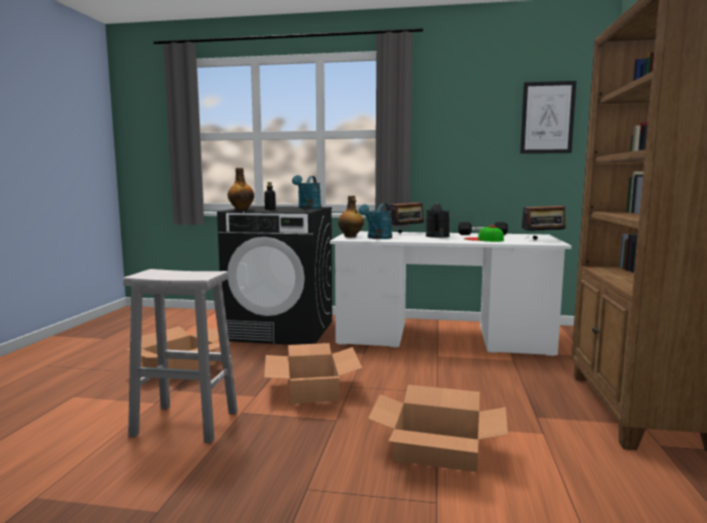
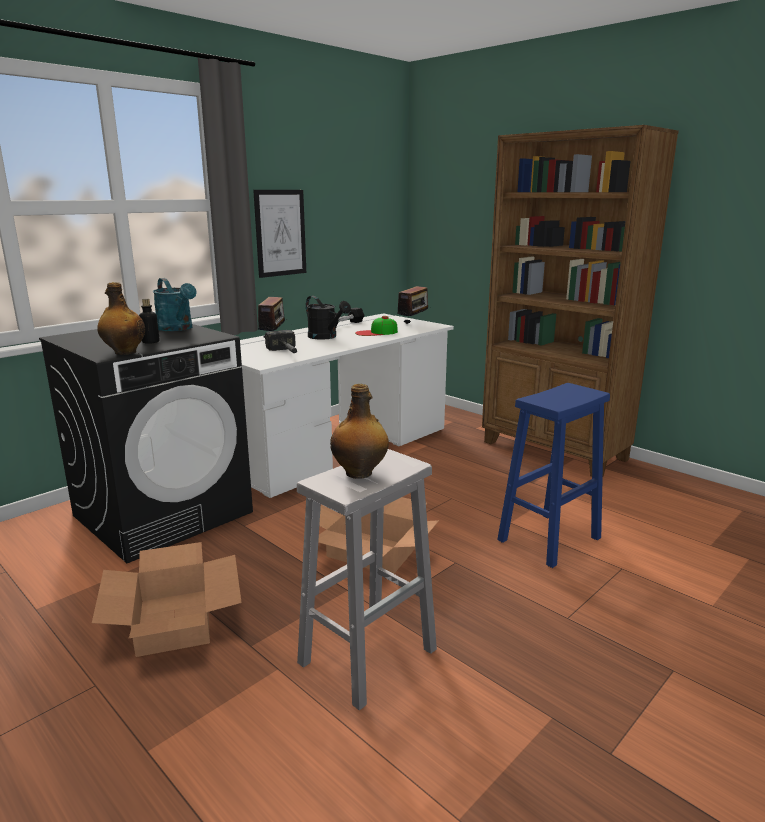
camera: 55 degrees left, 10 degrees up
(350, 236) = (250, 358): bottle -> bottle (360, 473)
(377, 238) = (287, 353): turquoise watering can -> hammer
(437, 450) = (550, 538): cardboard box -> blue stool
(547, 118) = (364, 188): picture -> picture (280, 233)

